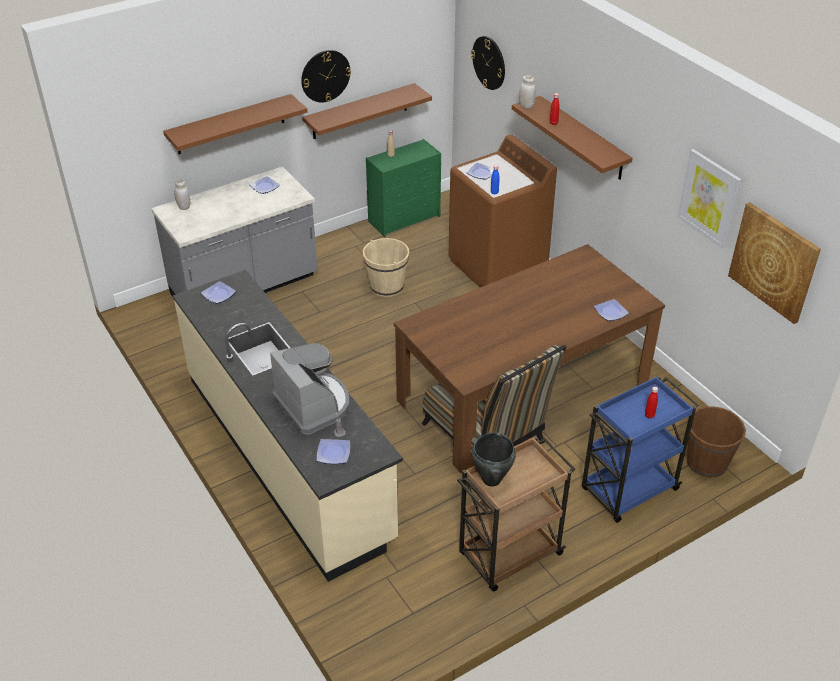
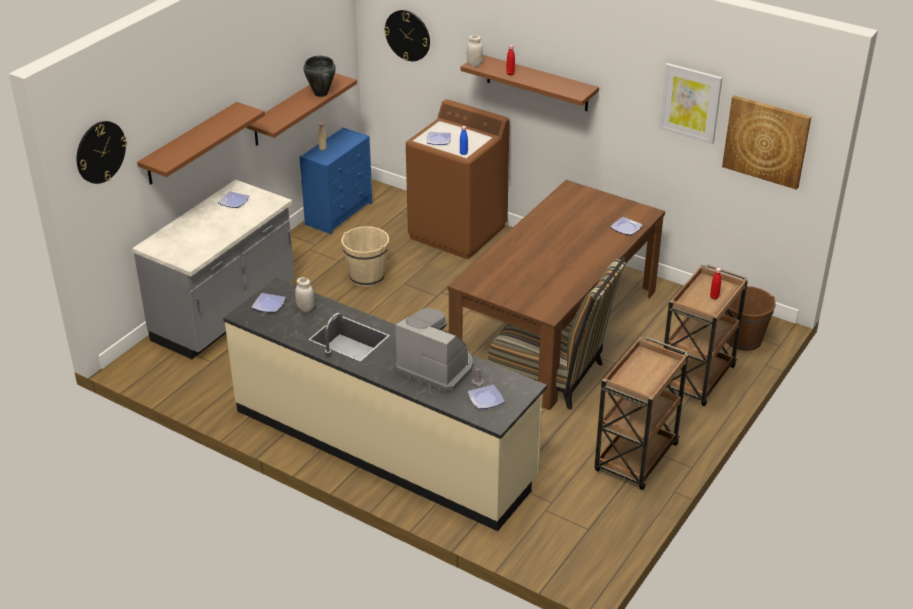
camera: 25 degrees left, 5 degrees down
(184, 207) = (166, 239): white jar -> white jar (305, 308)
(325, 76) = (262, 77): wall clock -> wall clock (100, 152)
(405, 219) = (339, 213): green dresser -> blue dresser
(491, 480) = (627, 381): black cooking pot -> black cooking pot (320, 93)
(628, 490) = (696, 379): blue cart -> brown cart

